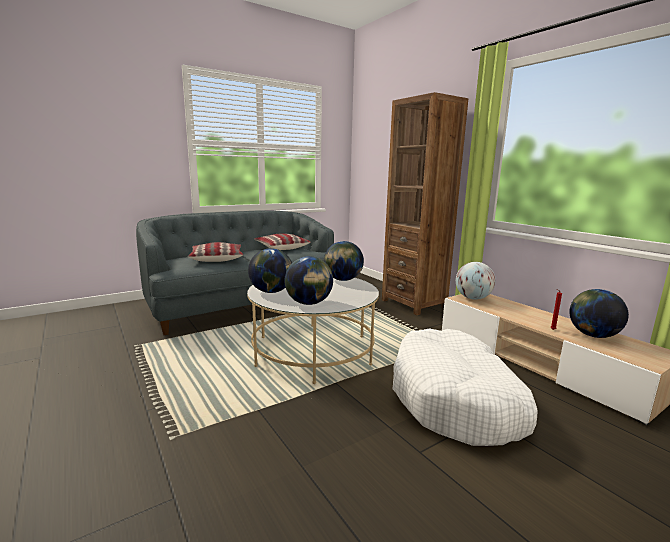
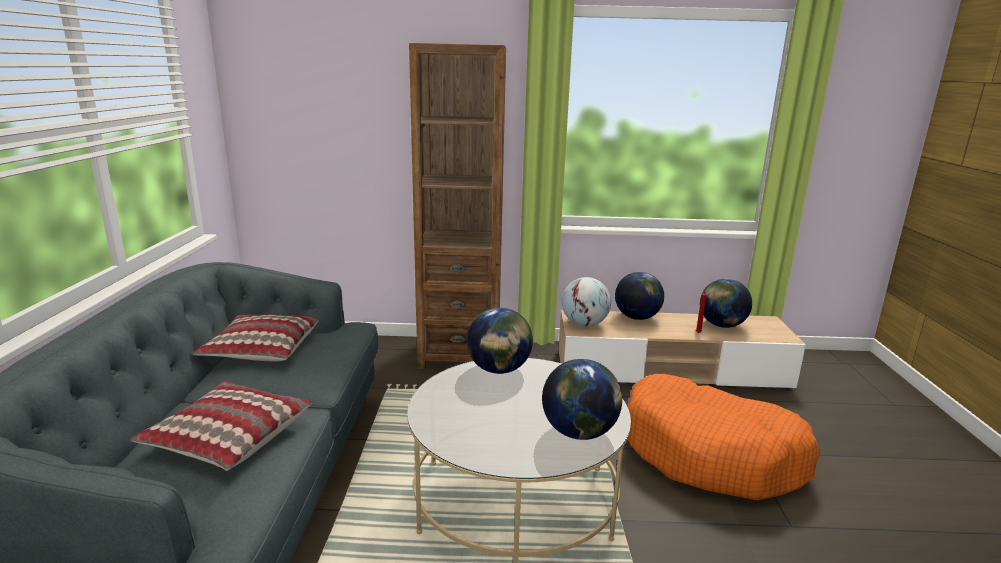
camera: 55 degrees left, 5 degrees up
(271, 291) = (493, 445): globe -> globe (637, 317)
(456, 400) = (711, 453): white dog bed -> orange dog bed

